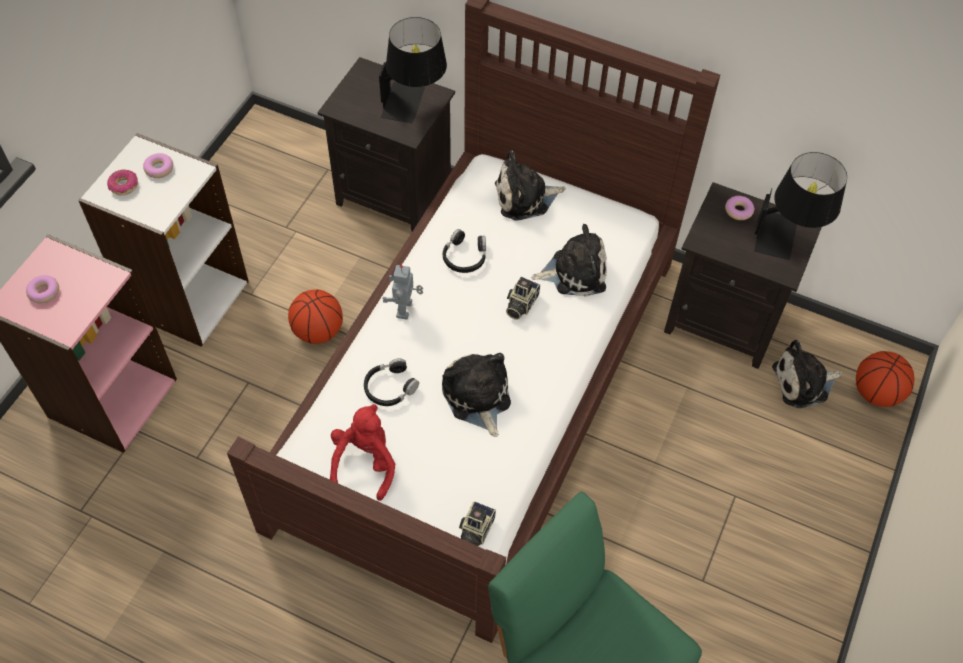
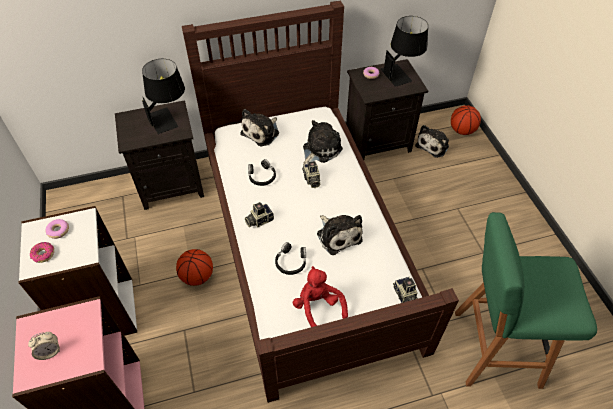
camera: 40 degrees left, 5 degrees down
(44, 292) = (50, 351): donut -> alarm clock
(405, 310) = (259, 220): toy robot -> camera
(477, 398) = (338, 235): plush toy -> plush toy turned 150 degrees counterclockwise

